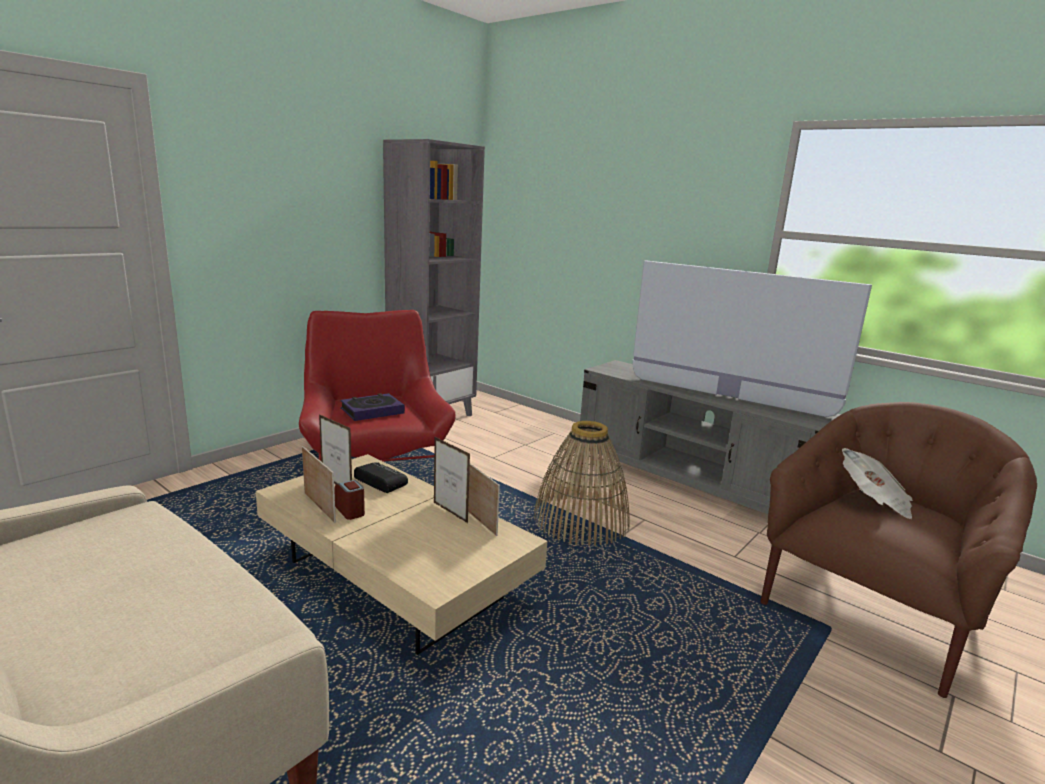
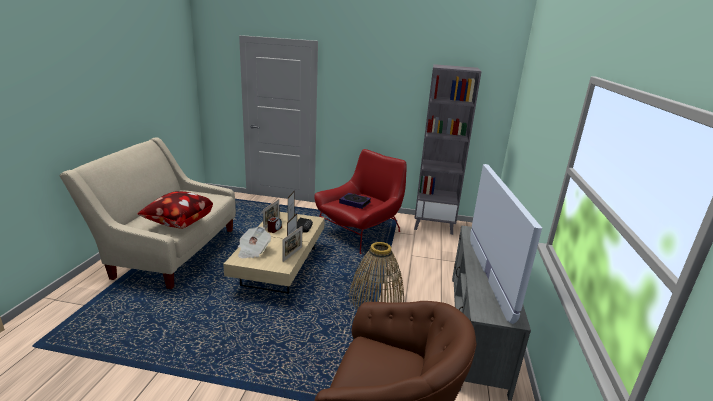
camera: 60 degrees right, 5 degrees up
(207, 607) = (178, 223): none -> pillow
(874, 501) = (391, 356): newspaper -> newspaper (253, 251)

